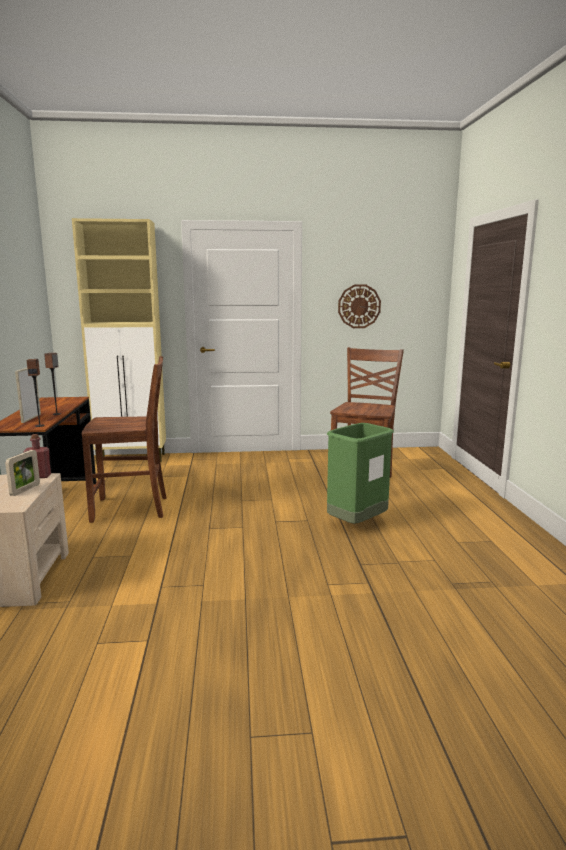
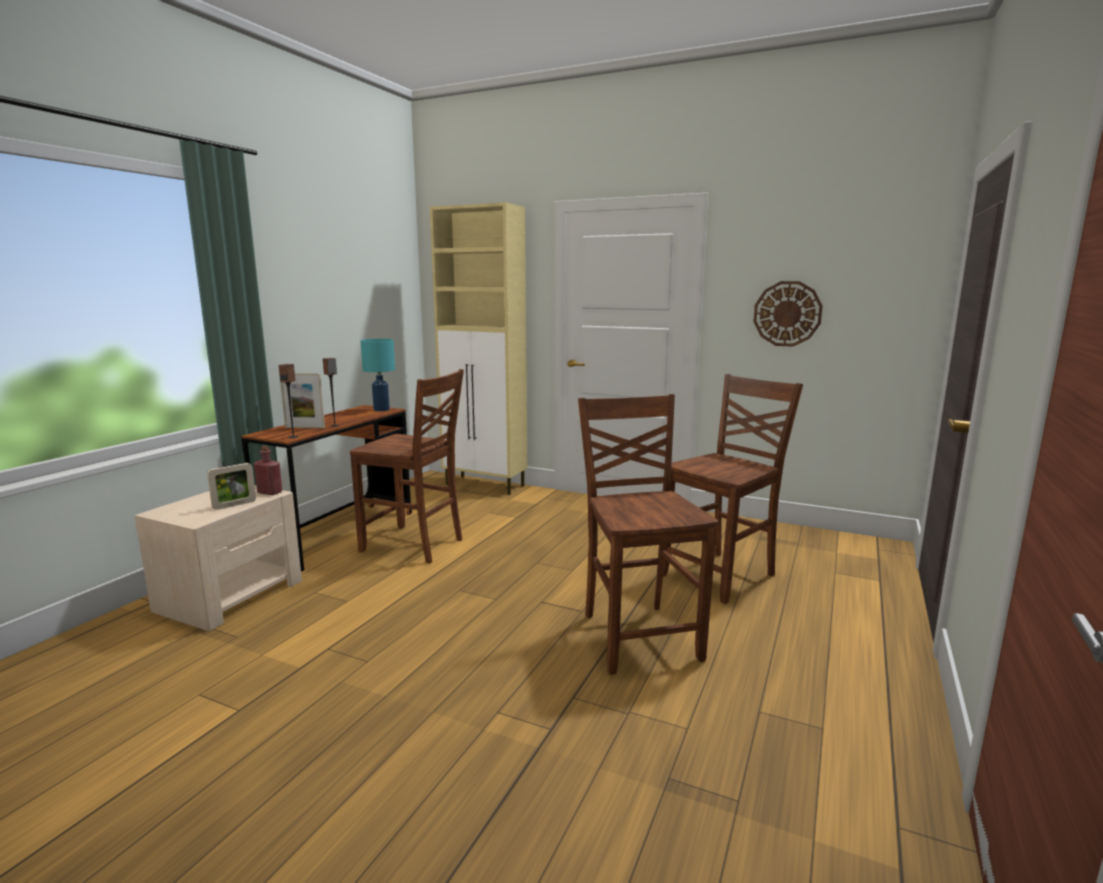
camera: 30 degrees right, 0 degrees up
(31, 418) = (305, 427): picture frame -> picture frame turned 120 degrees counterclockwise
(68, 399) = (381, 409): none -> turquoise table lamp
(357, 524) = (639, 635): green trash can -> brown chair

